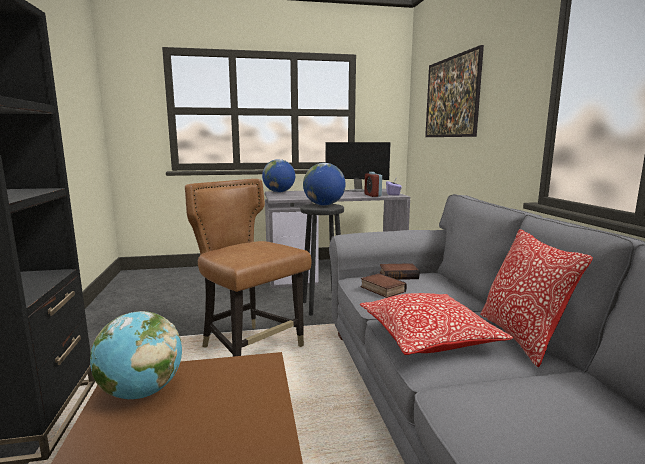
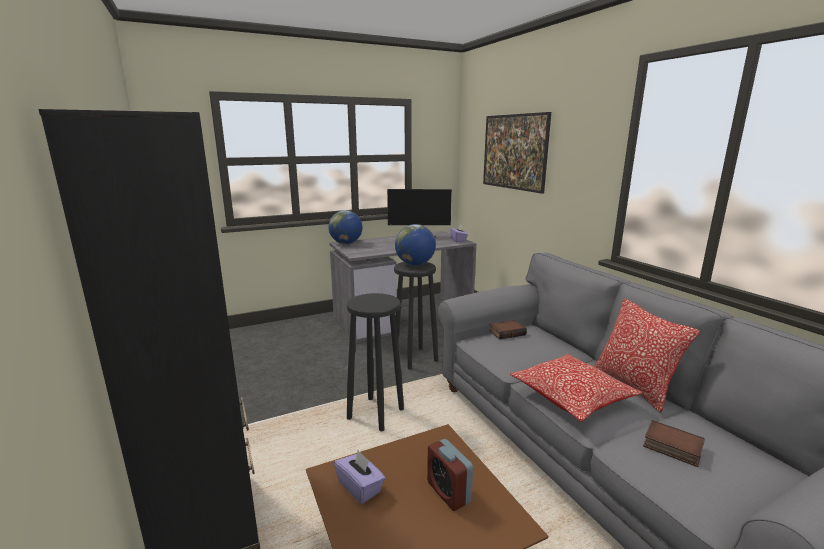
camera: 15 degrees left, 5 degrees up
(141, 392) = (360, 487): globe -> purple tissue box
(250, 348) = (376, 413): brown chair -> black stool
(372, 195) = (441, 243): alarm clock -> alarm clock (448, 492)
(381, 289) = (504, 351): book -> book (671, 447)

